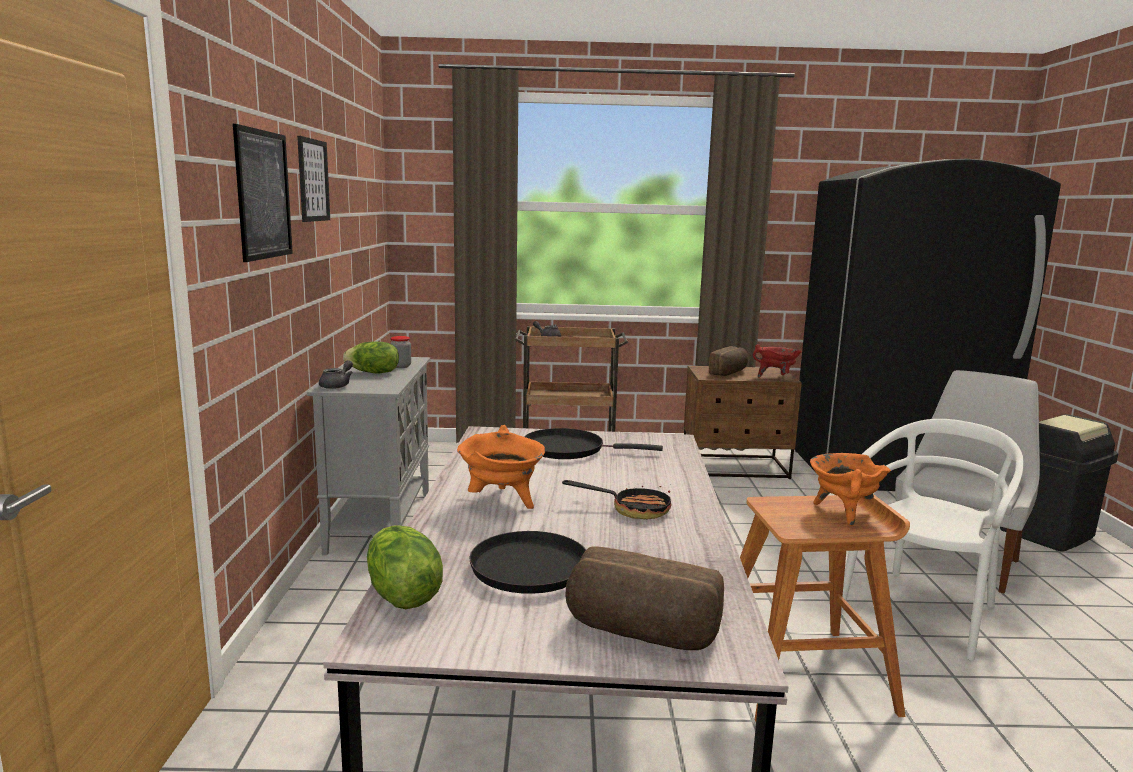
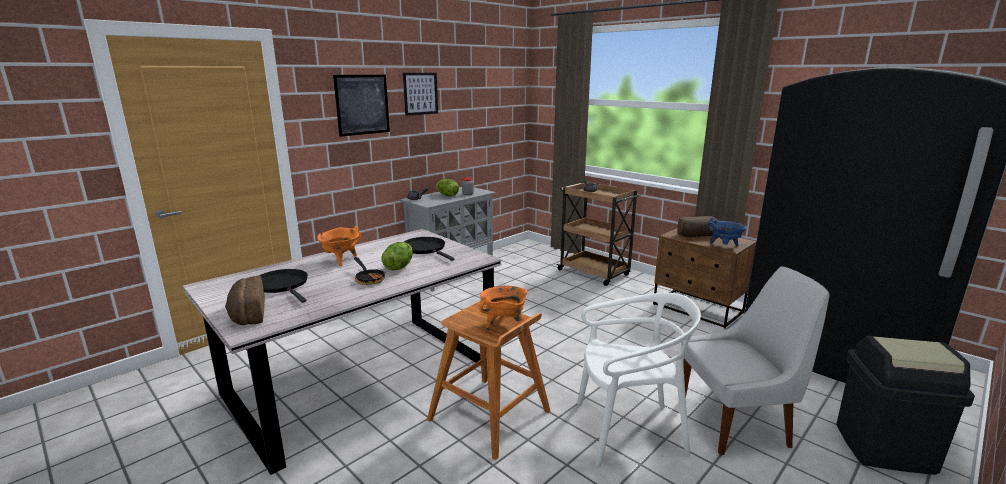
camera: 45 degrees right, 5 degrees up
(401, 595) = (237, 277): lettuce -> lettuce (398, 267)
(776, 378) = (724, 246): red cooking pot -> blue cooking pot

